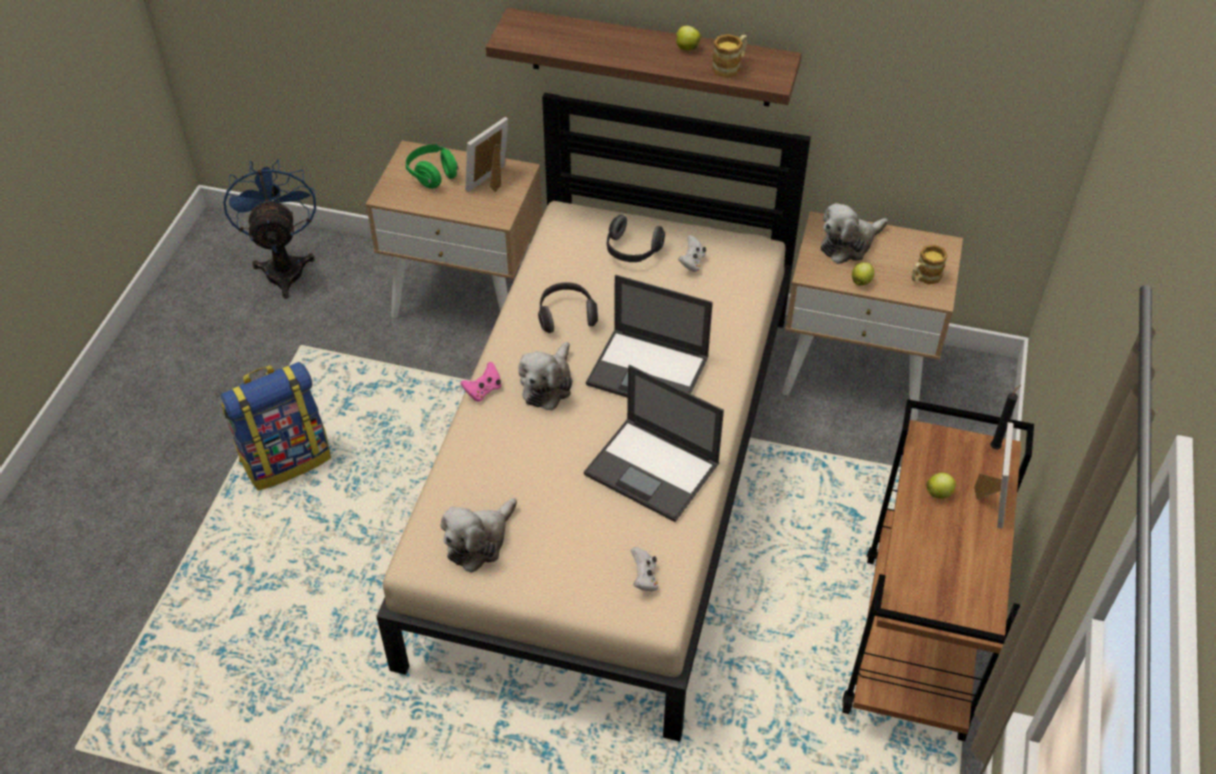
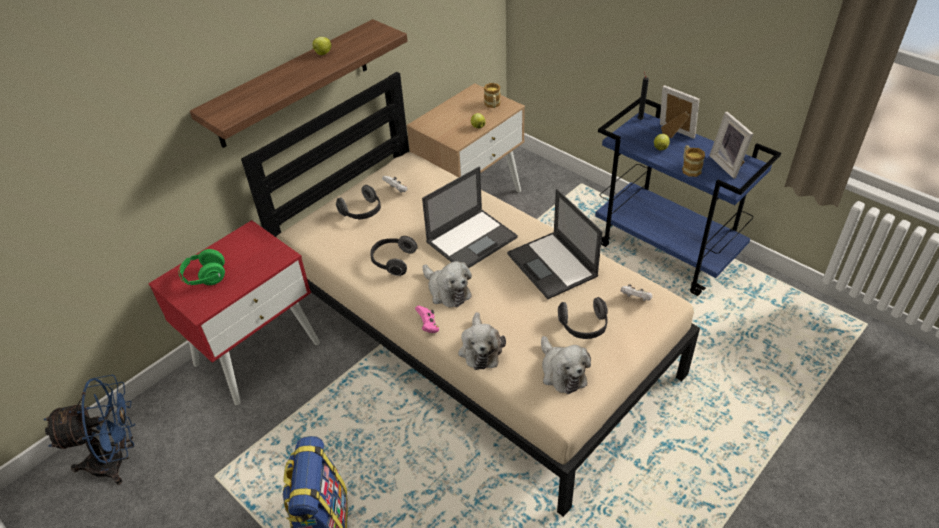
camera: 60 degrees left, 5 degrees down
(284, 266) = (117, 460): blue fan -> blue fan turned 150 degrees clockwise
(467, 296) = (257, 352): beige nightstand -> red nightstand
(492, 182) = (245, 248): picture frame -> picture frame (728, 165)
(564, 538) = (584, 327): none -> headphones
(653, 469) = (553, 265): laptop -> laptop turned 90 degrees clockwise
(730, 66) = (359, 44): mug -> mug (689, 168)
(849, 244) = (445, 120): plush toy -> plush toy (480, 349)
(915, 646) = (667, 251): brown cart -> blue cart

